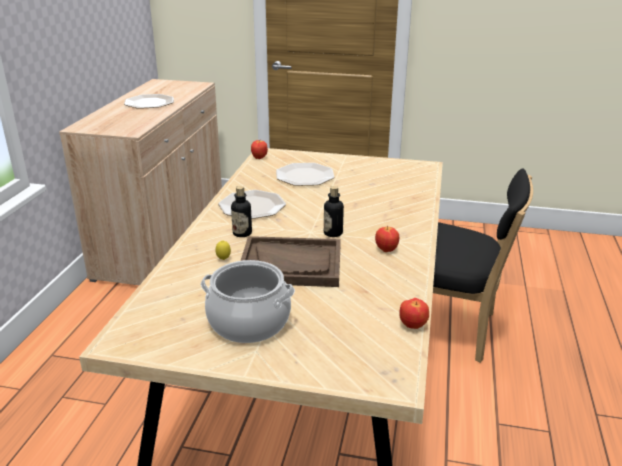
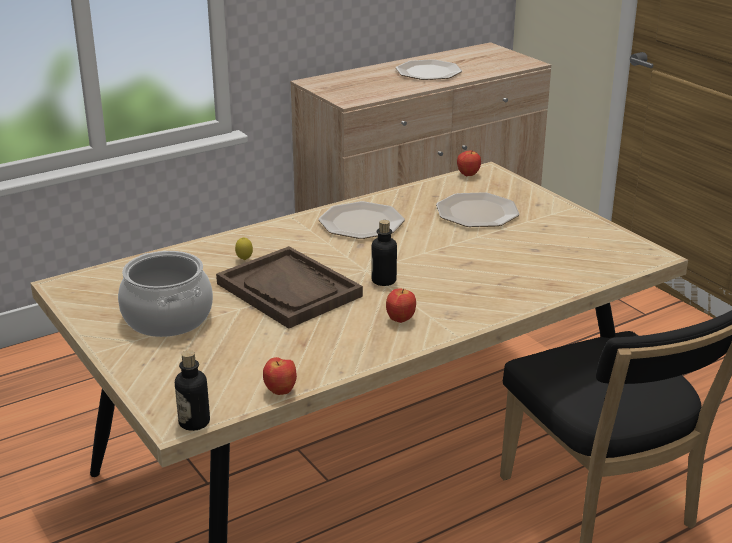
camera: 45 degrees right, 0 degrees up
(242, 233) = (303, 244): bottle -> bottle (194, 422)

